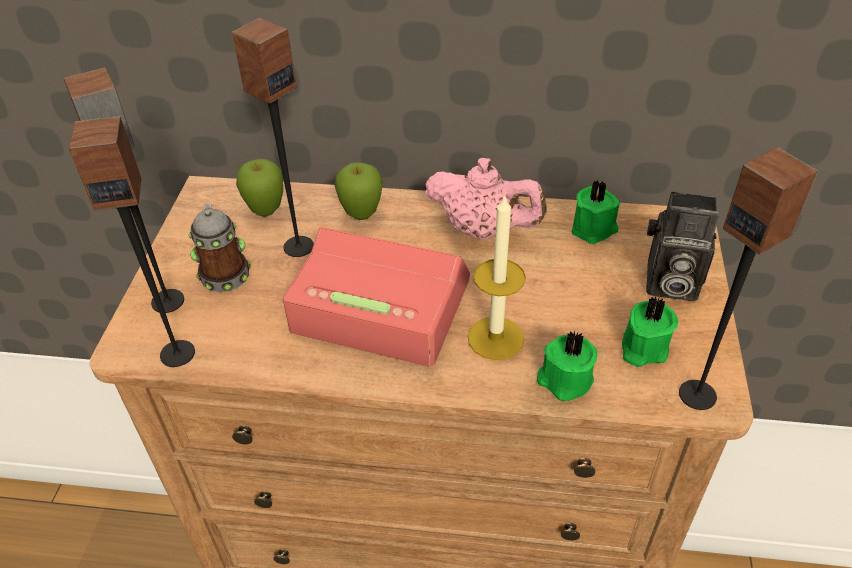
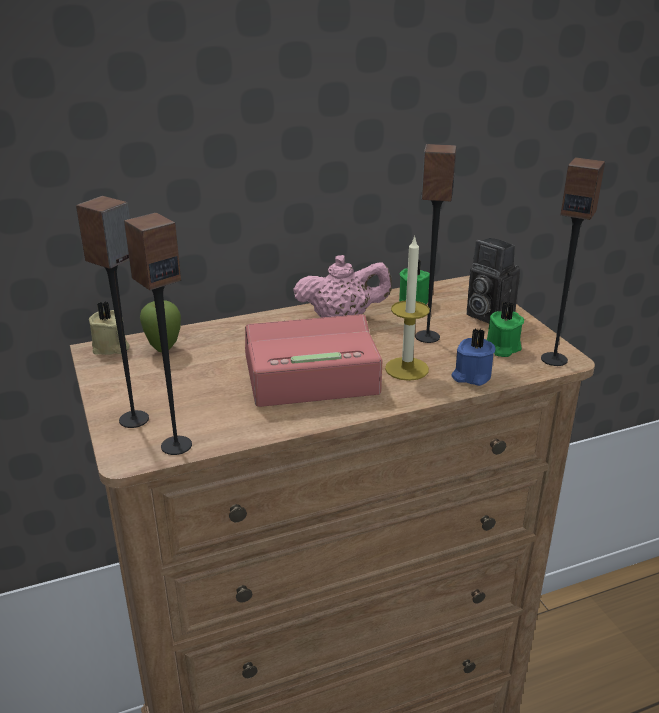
camera: 30 degrees left, 15 degrees down
(220, 192) = (111, 347): none -> beige candle
(224, 271) = (164, 390): mug -> none
(298, 246) = (211, 361): speaker -> speaker (426, 337)
(361, 216) = (244, 333): apple -> none
(564, 380) = (471, 376): green candle -> blue candle
(668, 284) = (486, 314): camera -> camera turned 60 degrees clockwise

